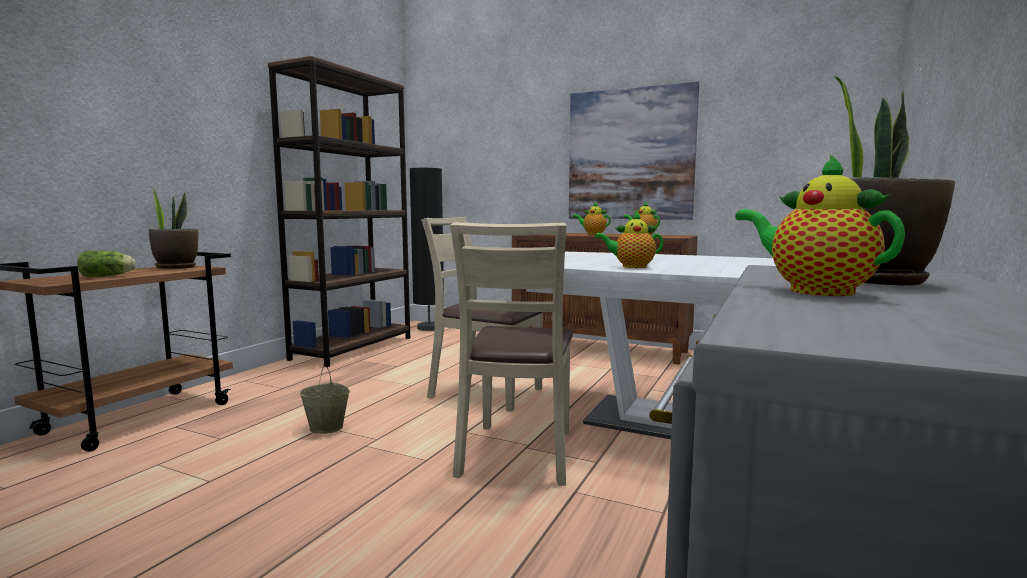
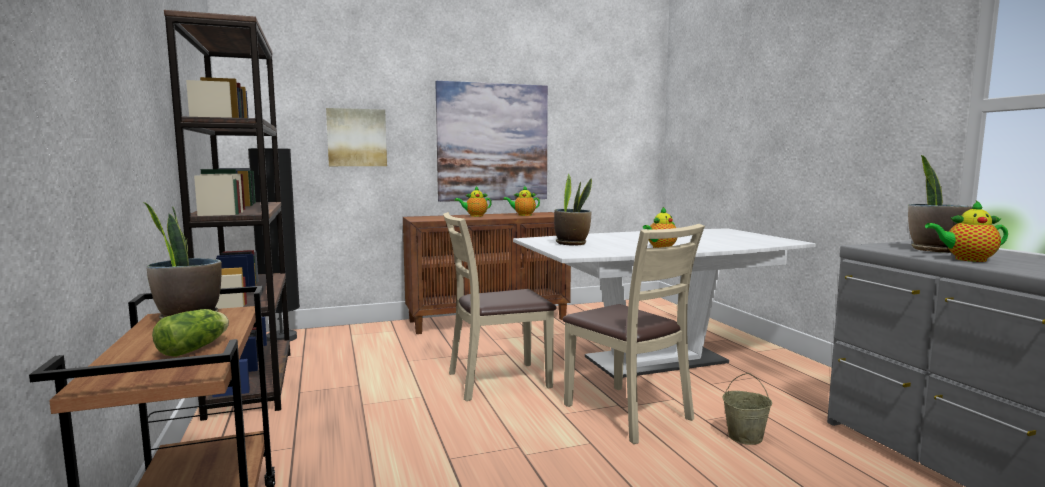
camera: 45 degrees left, 0 degrees up
(327, 428) = (454, 458): beige bucket -> beige bucket (745, 437)
(501, 157) = (357, 137): none -> picture
(570, 257) = (572, 243): none -> potted plant

